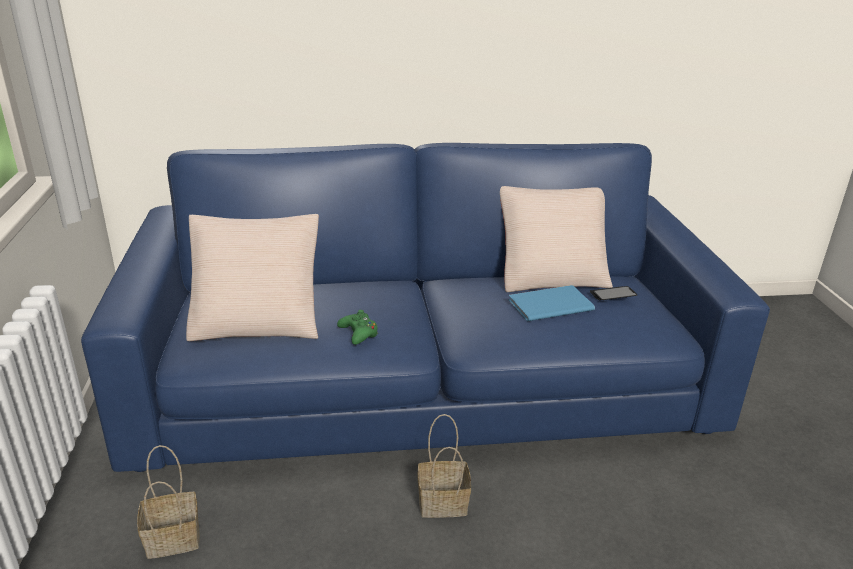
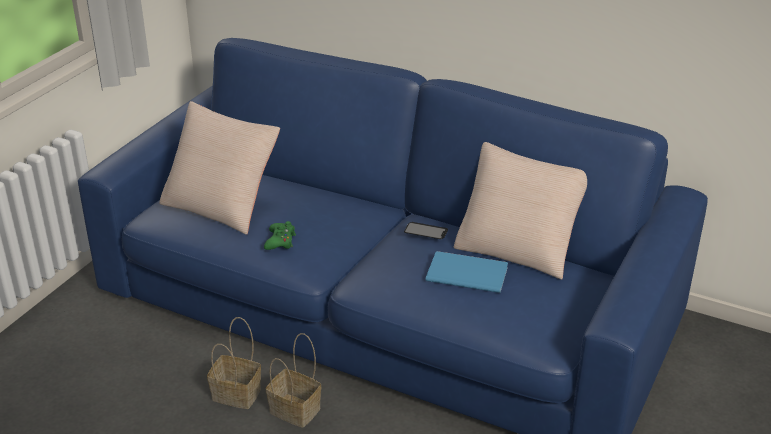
camera: 35 degrees right, 5 degrees up
(175, 538) = (102, 350): basket -> basket (238, 394)
(612, 294) = (542, 285): phone -> phone (426, 232)

